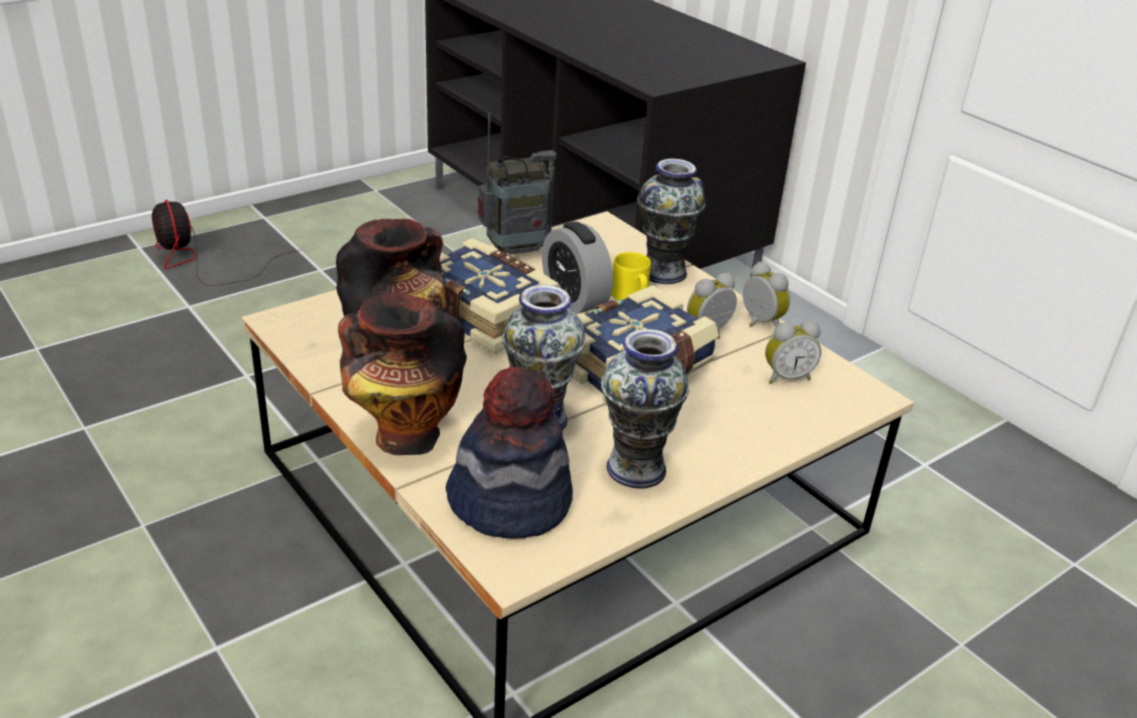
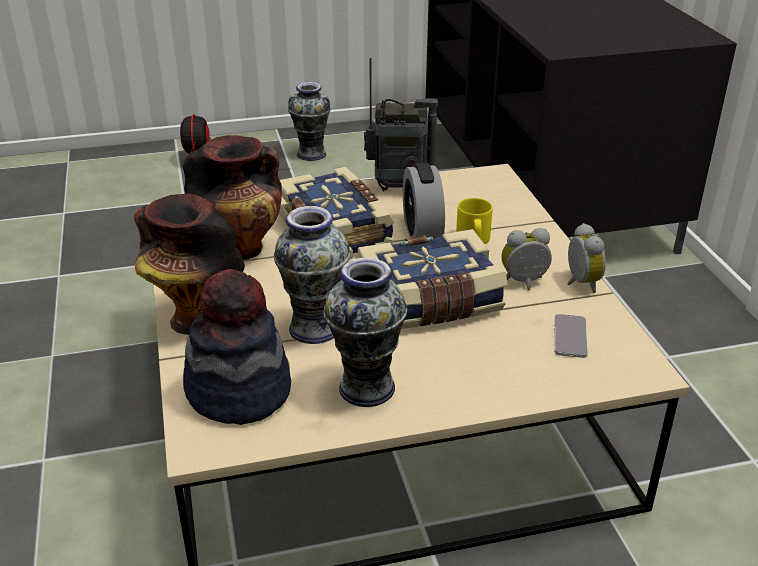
camera: 25 degrees right, 0 degrees up
(663, 273) = (520, 224): vase -> vase (311, 154)
(786, 377) = (570, 337): alarm clock -> phone

